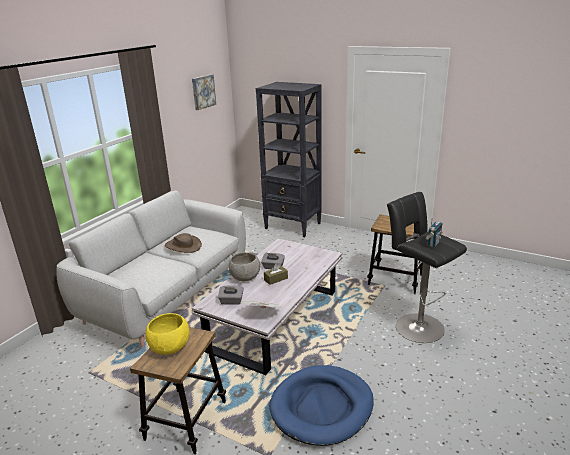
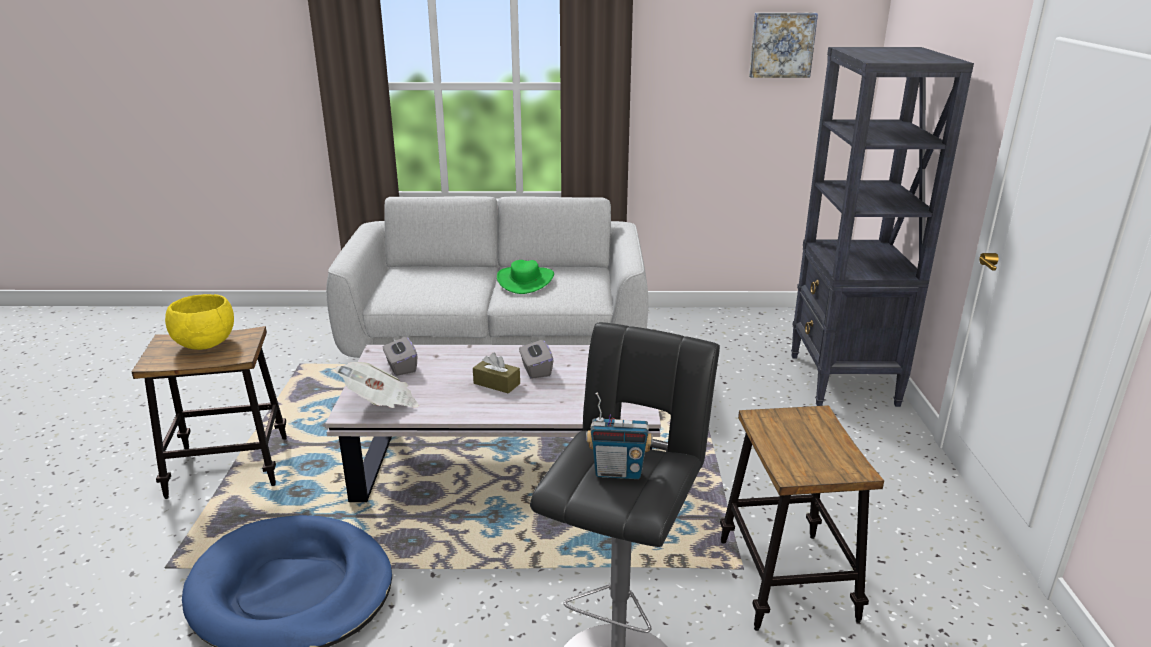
camera: 60 degrees right, 0 degrees up
(183, 246) = (526, 280): brown hat -> green hat
(245, 278) = (480, 357): grey bowl -> none

